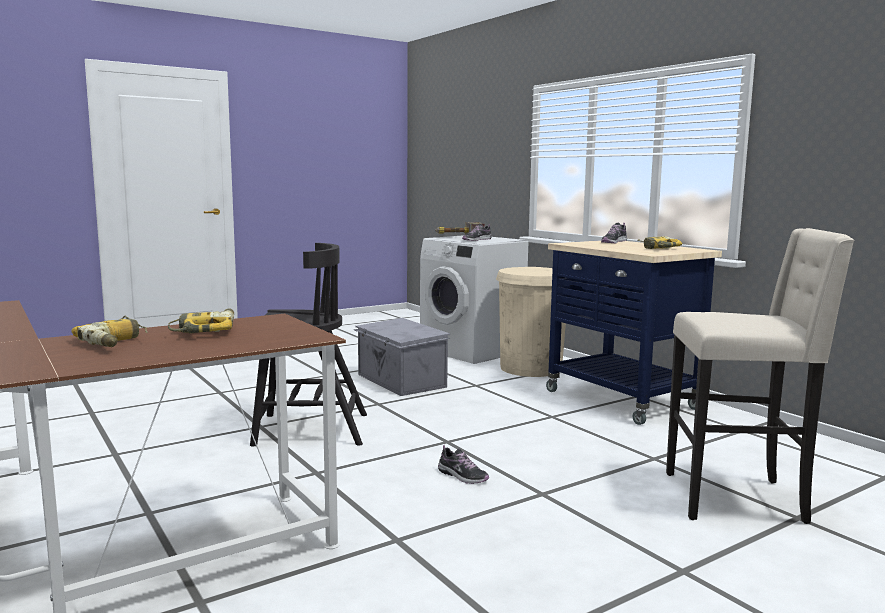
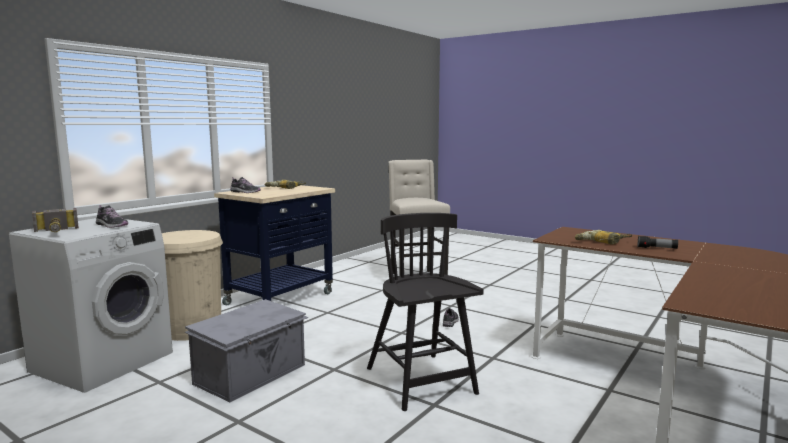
camera: 110 degrees left, 0 degrees up
(115, 341) = (657, 248): power drill -> flashlight

